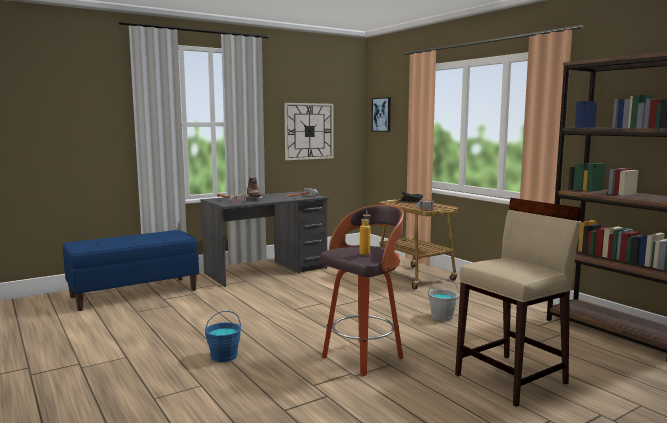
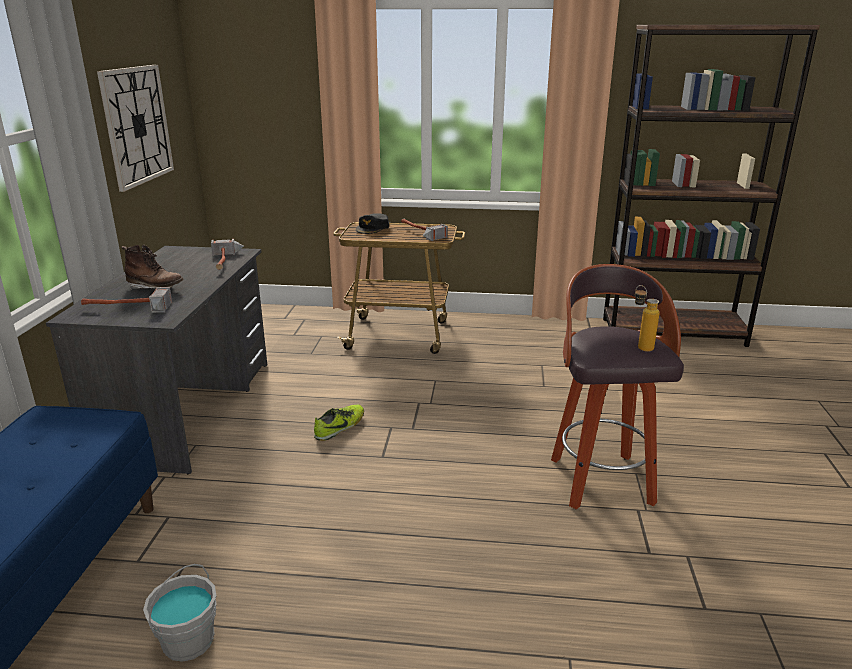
camera: 50 degrees left, 15 degrees up
(224, 356) = (485, 592): blue bucket -> none
(303, 295) = (340, 427): none -> shoe
(381, 114) = (237, 81): picture -> none
(442, 317) = (539, 380): grey bucket -> grey bucket (188, 640)
(512, 379) = (729, 426): beige stool -> none

